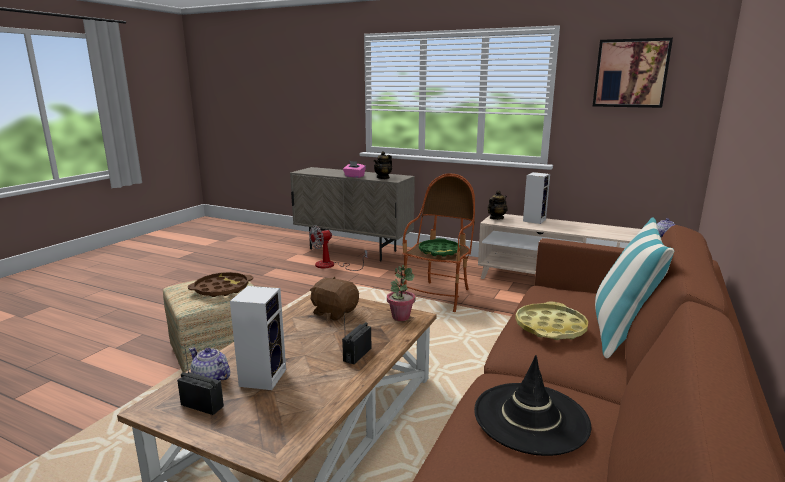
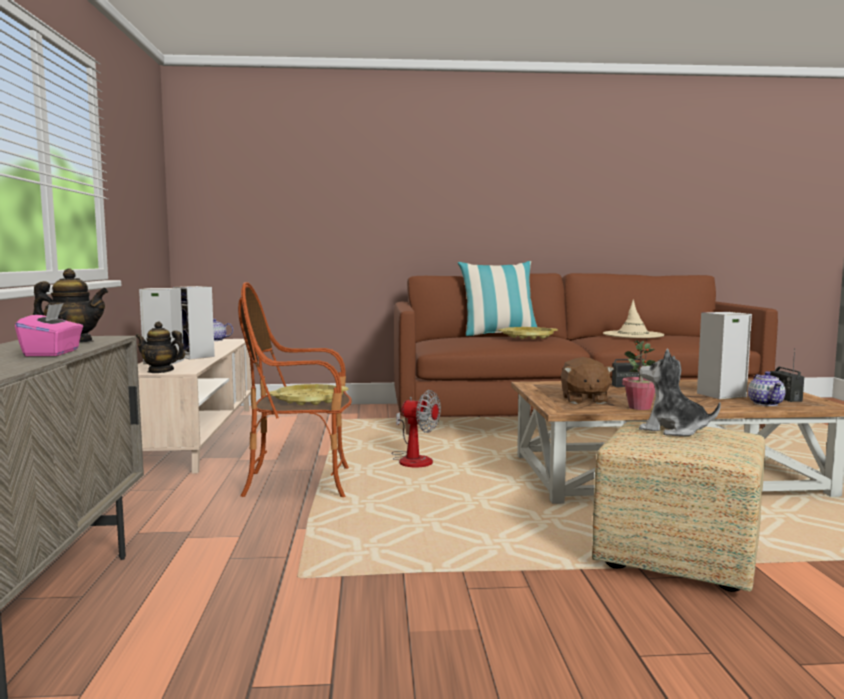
camera: 120 degrees left, 10 degrees down
(221, 289) = (672, 430): brown tray -> plush toy
(331, 265) = (187, 604): fan -> fan (413, 459)
(400, 317) = (542, 386): potted plant -> potted plant (639, 407)
(439, 251) = (309, 400): green tray -> yellow tray
(530, 417) = (633, 335): black hat -> beige hat
(555, 227) = (196, 356): none -> speaker
(631, 73) = (135, 151): picture -> none

